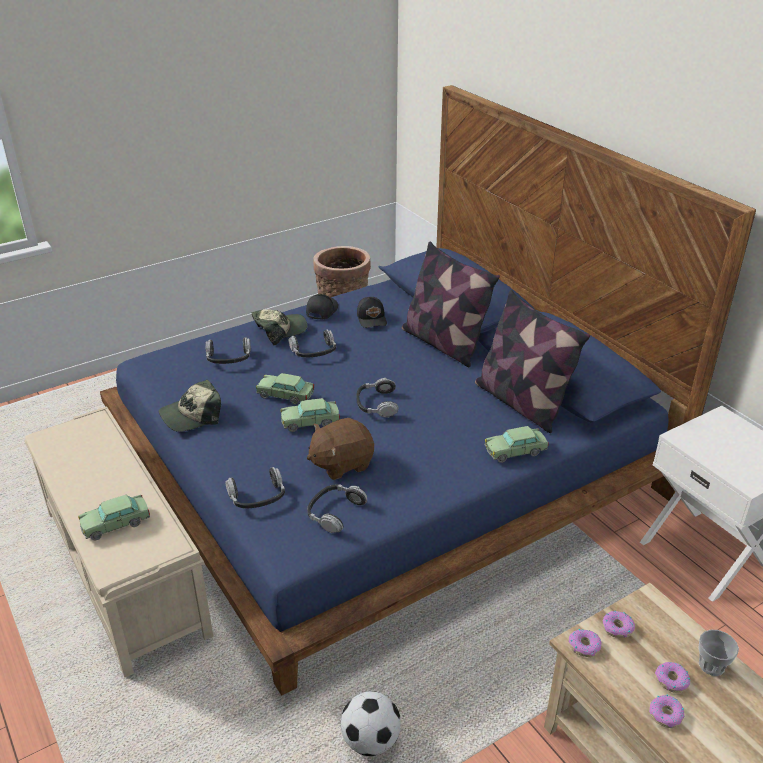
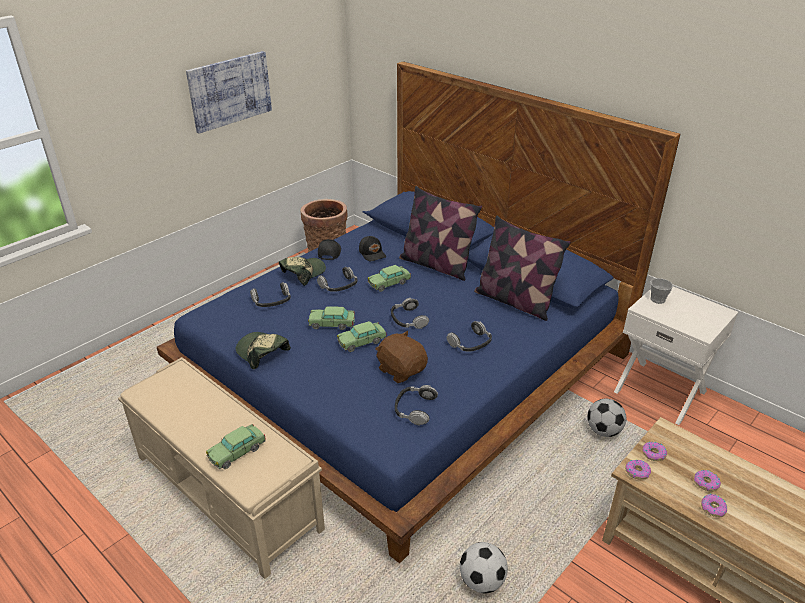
camera: 15 degrees left, 0 degrees up
(192, 415) = (262, 352): cap -> cap turned 90 degrees clockwise
(236, 104) = (230, 91): none -> picture
(257, 496) = (347, 407): headphones -> headphones (470, 343)
(341, 463) = (401, 370): brown plush toy -> brown plush toy turned 90 degrees clockwise
(515, 451) = (527, 338): toy car -> toy car (389, 283)
(605, 589) = (604, 431): none -> football
(711, 665) = (726, 467): cup -> cup (657, 299)

